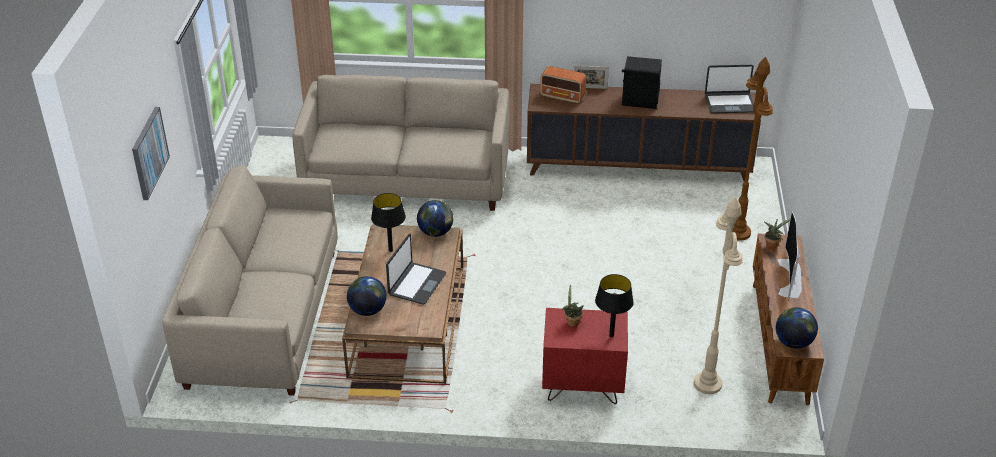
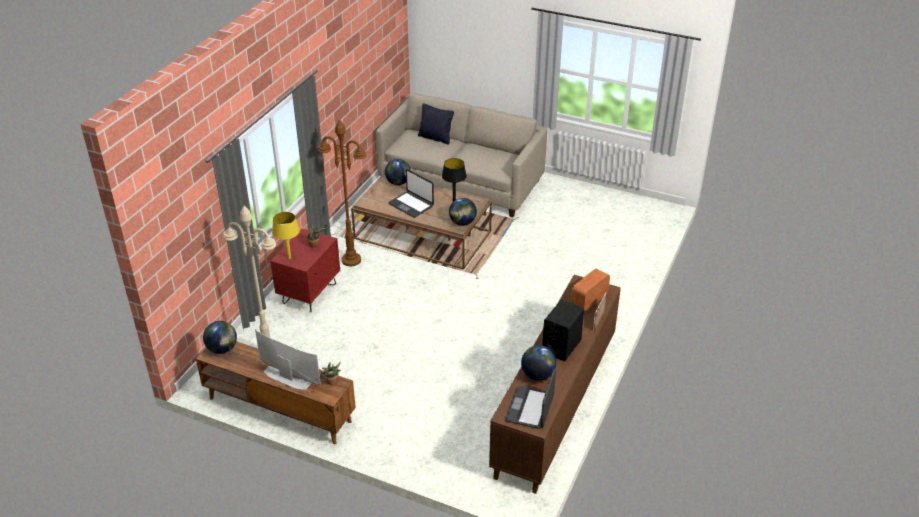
camera: 110 degrees right, 0 degrees up
(149, 153) = (478, 37): picture -> none
(246, 293) = (435, 138): none -> black pillow
(407, 179) = (592, 266): beige sofa -> none
(611, 335) = (289, 258): black table lamp -> yellow table lamp
(686, 107) = (537, 375): none -> globe
(738, 233) = (424, 440): brown floor lamp -> brown floor lamp (351, 260)

